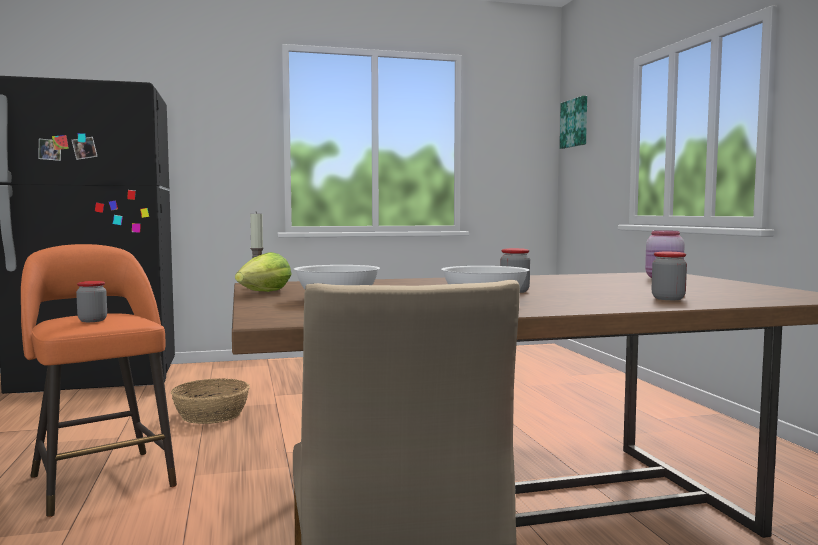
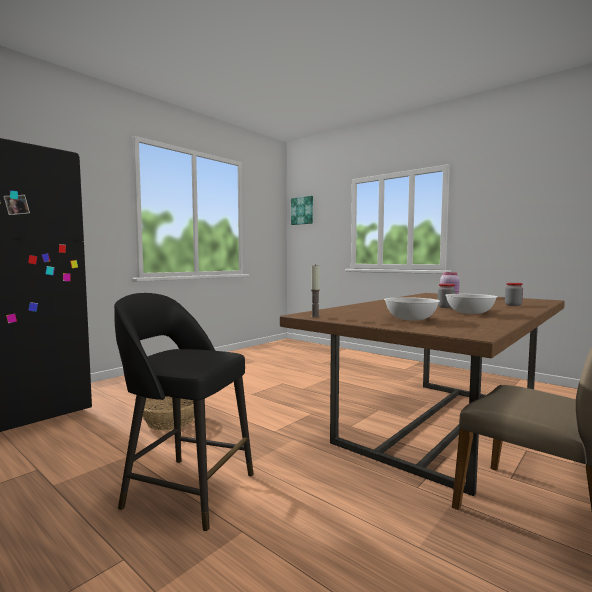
camera: 35 degrees left, 0 degrees up
(92, 320) = (195, 357): jar -> none
(101, 479) = (186, 489): orange stool -> black stool
(264, 293) = (350, 320): lettuce -> none

